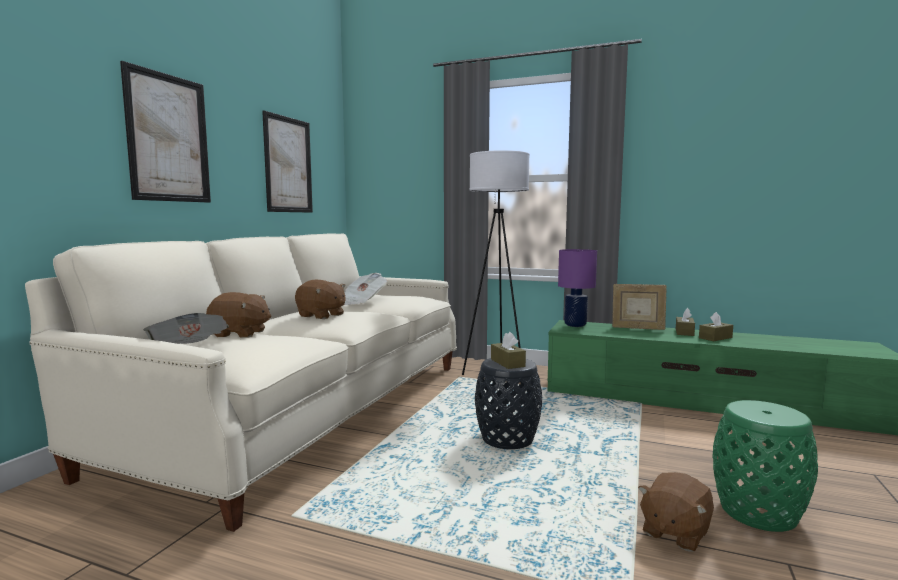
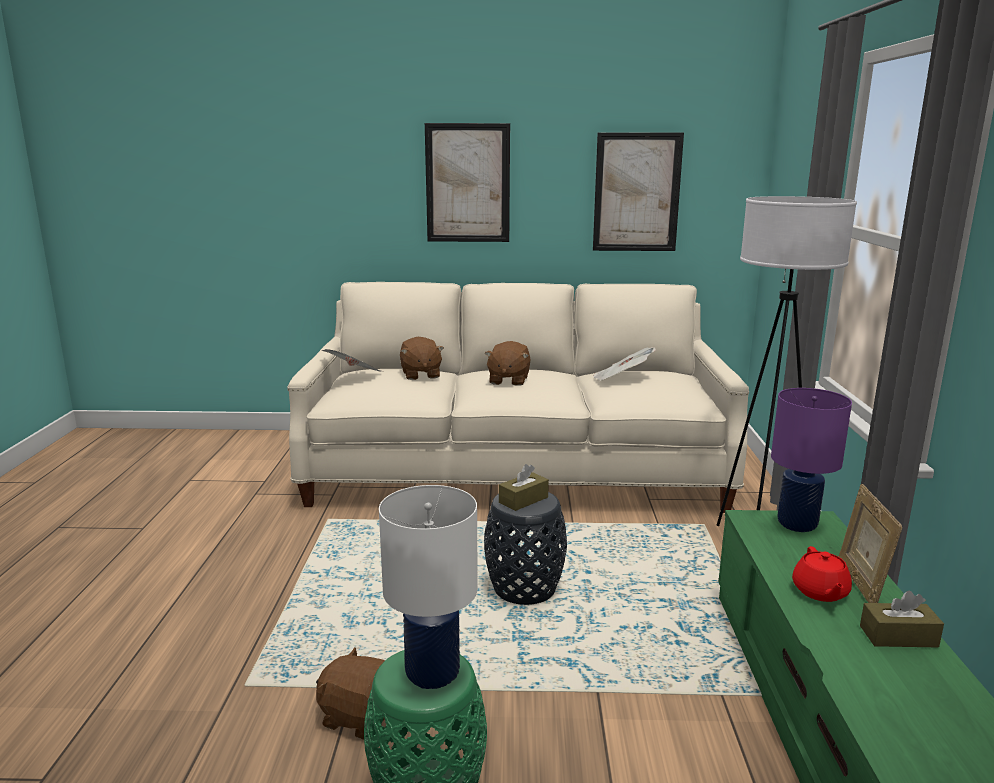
camera: 70 degrees right, 10 degrees up
(645, 334) = (820, 592): none -> red teapot
(715, 338) = (889, 673): brown tissue box -> none
(768, 409) = (432, 676): none -> white table lamp

